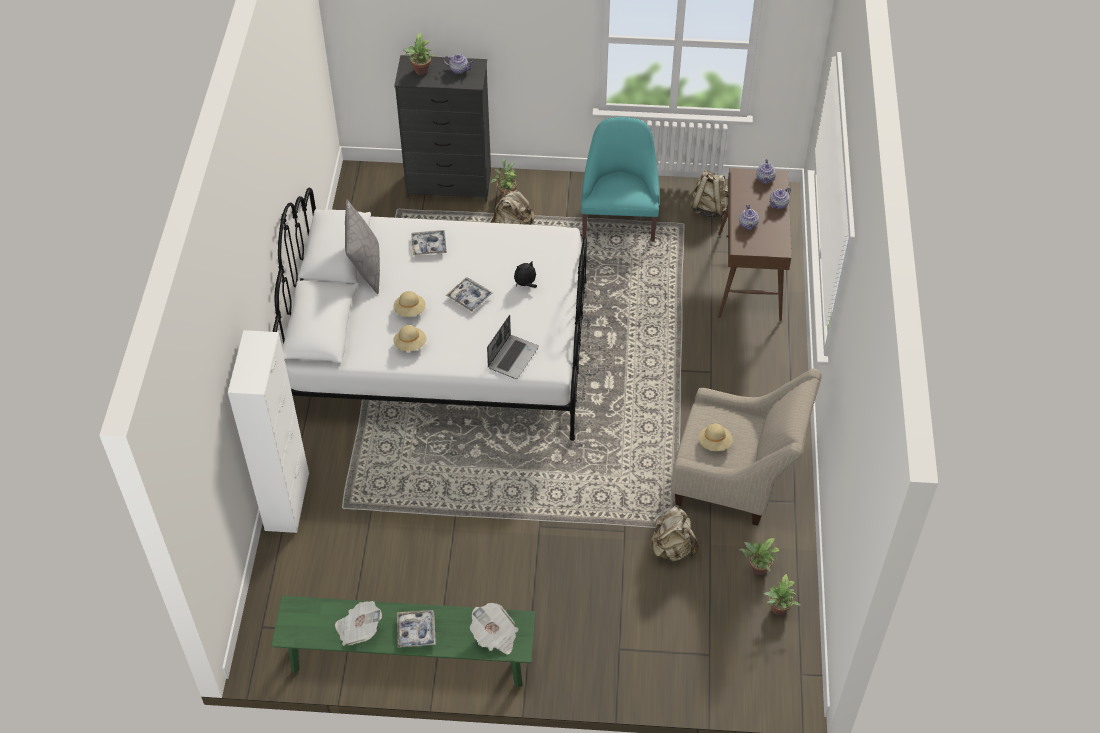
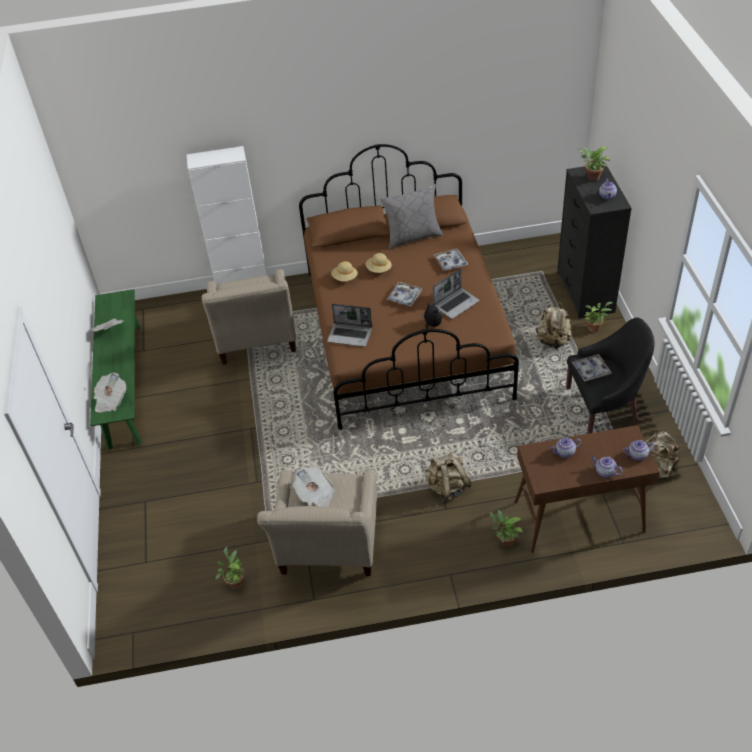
camera: 80 degrees right, 5 degrees down
(391, 500) = (256, 341): none -> beige armchair
(416, 631) = (111, 359): tray -> tray (591, 370)
(442, 350) = (406, 333): white bed -> brown bed
(500, 257) = (456, 303): none -> laptop
(619, 219) = (604, 406): turquoise armchair -> black armchair
(672, 548) = (246, 517): beige backpack -> beige backpack (447, 488)
(714, 443) = (315, 495): beige hat -> newspaper
(778, 610) = (195, 605): potted plant -> potted plant (504, 541)

